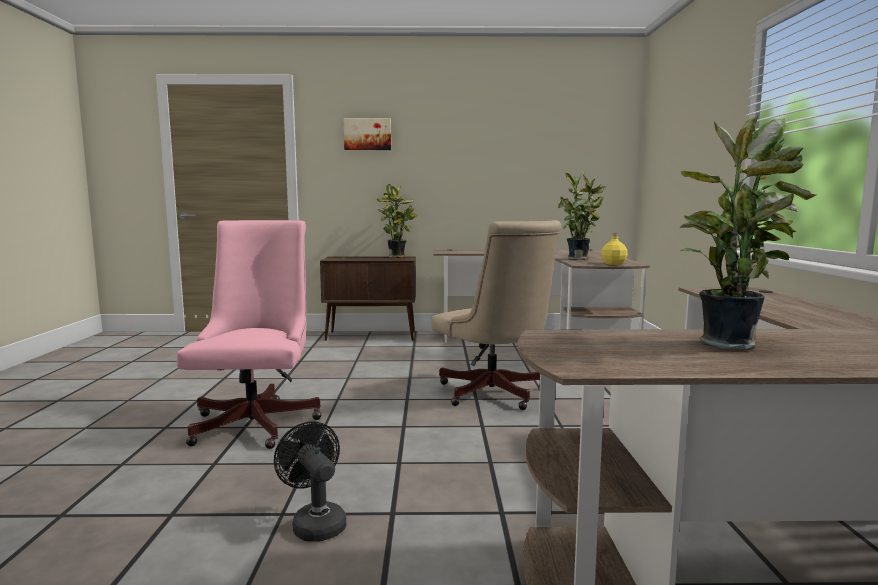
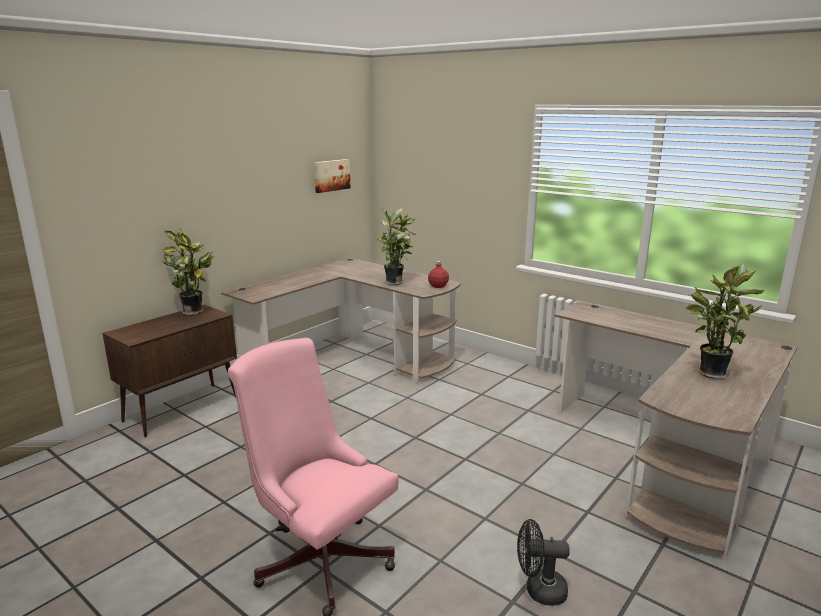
camera: 50 degrees left, 10 degrees up
(367, 134) = (130, 169): picture -> picture (331, 175)
(495, 395) = (419, 427): beige office chair -> none
(613, 264) = (438, 286): yellow bottle -> red bottle

